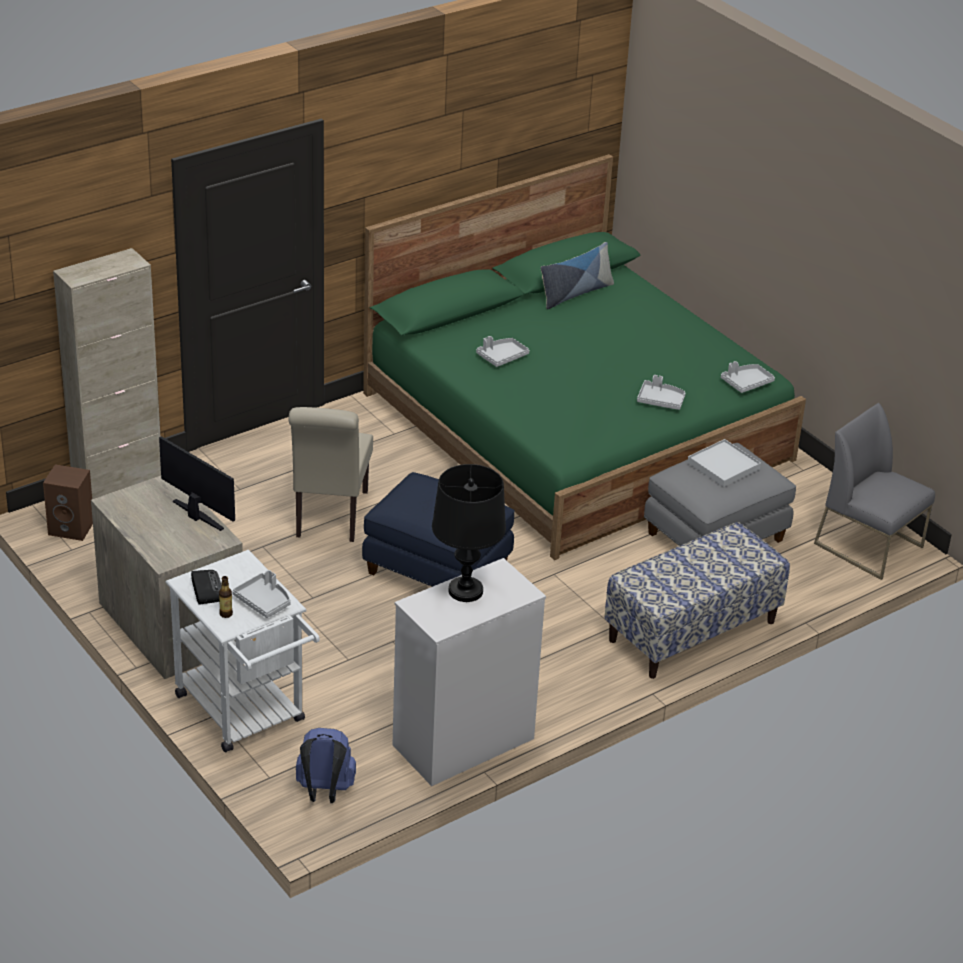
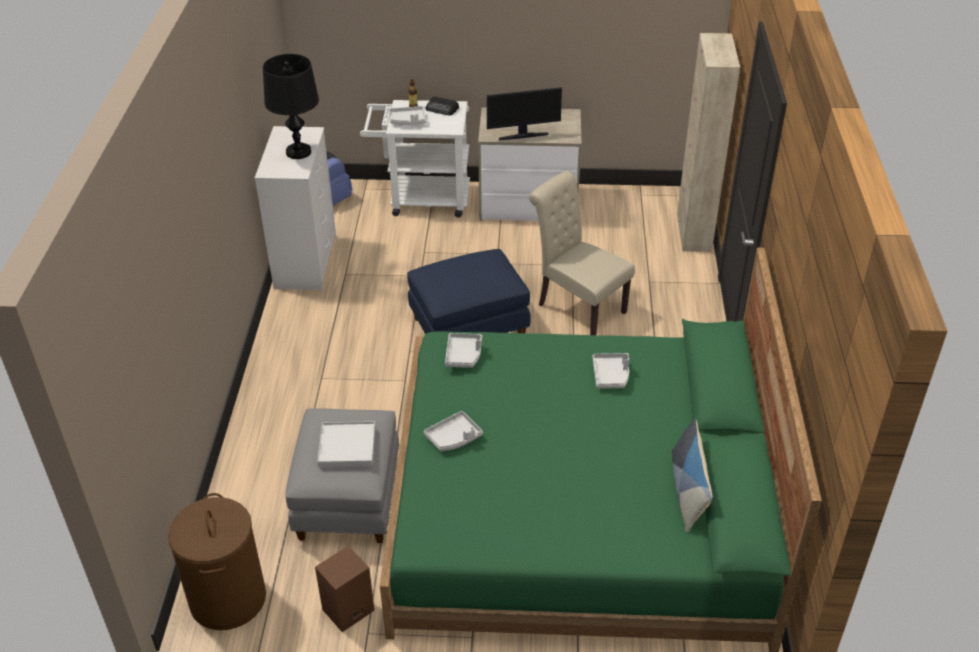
camera: 130 degrees right, 5 degrees up
(72, 528) = (664, 202): brown speaker -> brown speaker (348, 611)
(692, 631) = (270, 414): bench -> none
(746, 383) = (422, 518): grey tray -> grey tray (464, 355)
(870, 545) = (228, 599): grey chair -> brown laundry basket

